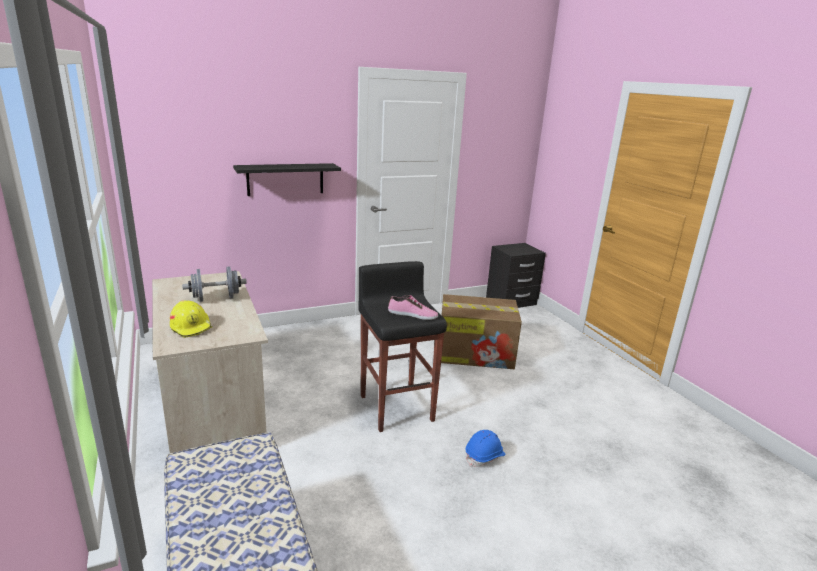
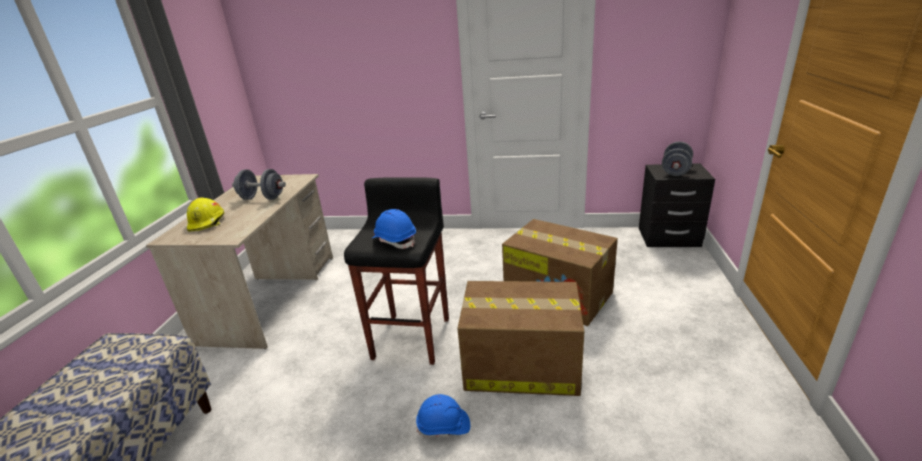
camera: 35 degrees right, 5 degrees up
(285, 179) = (386, 84): black shelf -> none
(412, 315) = (394, 240): shoe -> blue hard hat
(495, 404) = (519, 365): none -> cardboard box
(516, 249) = (675, 171): none -> grey dumbbell

